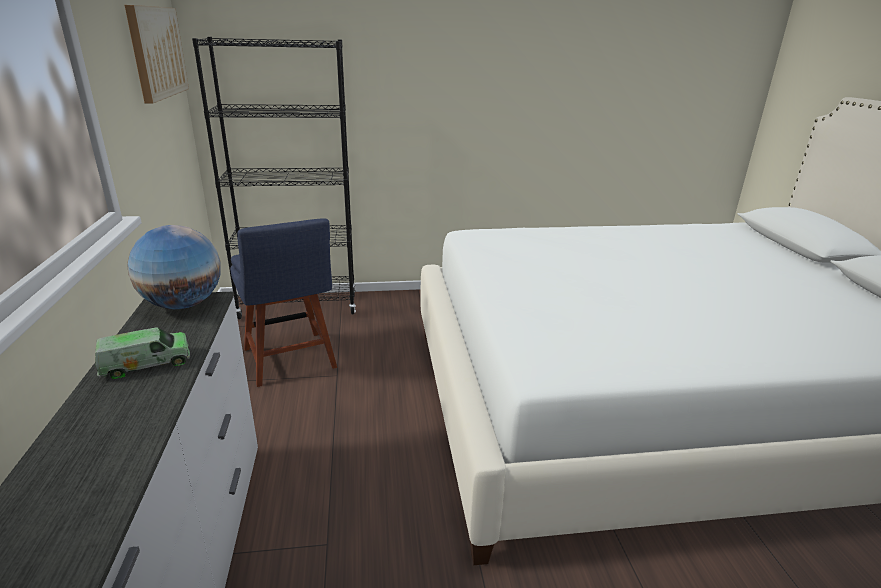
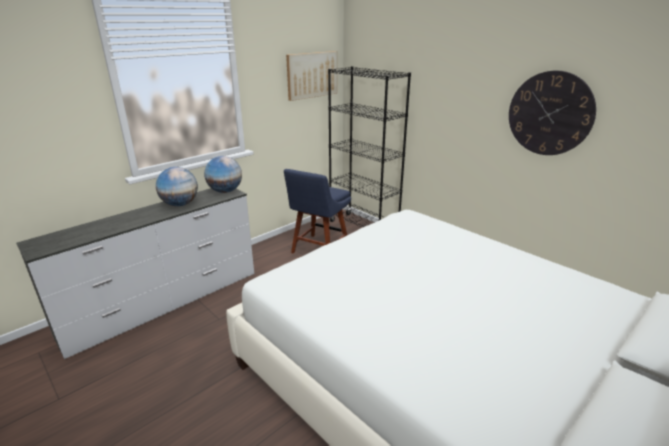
camera: 55 degrees right, 0 degrees up
(146, 364) = (180, 204): toy truck -> globe
(542, 77) = (549, 114): none -> wall clock

